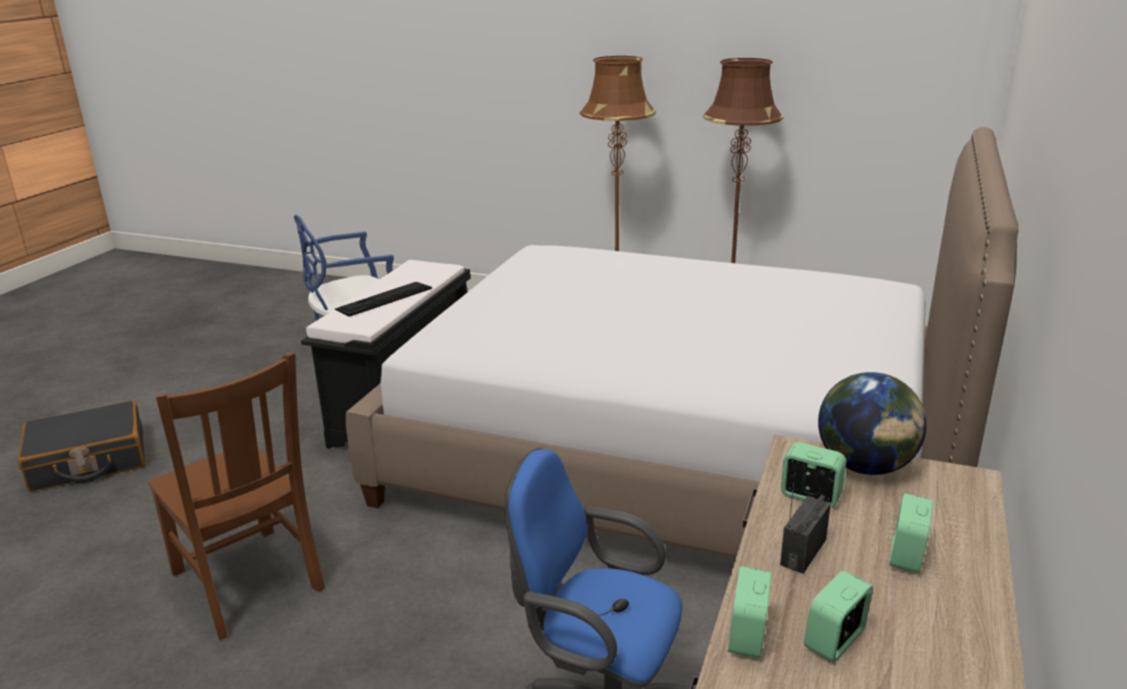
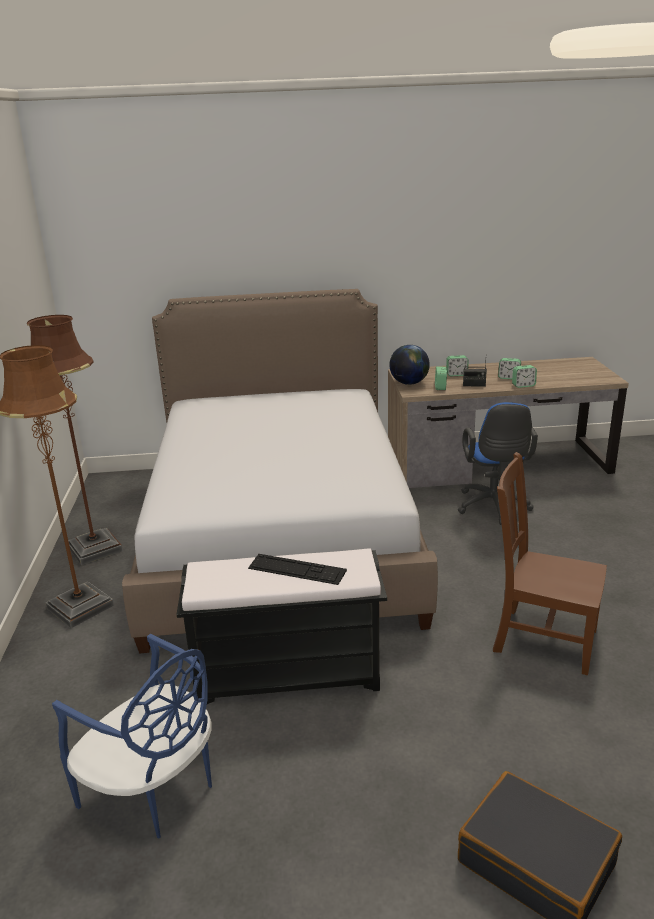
camera: 115 degrees left, 0 degrees up
(249, 583) = (541, 639): brown chair -> brown chair turned 90 degrees counterclockwise

